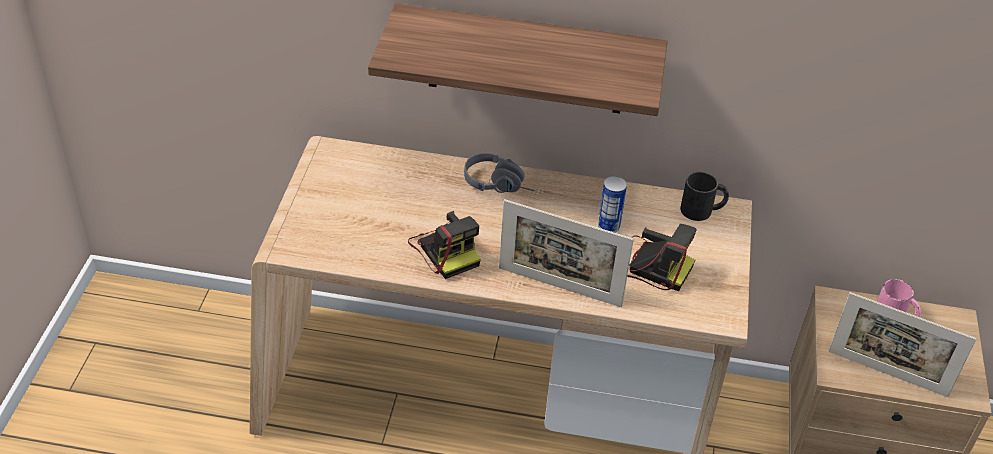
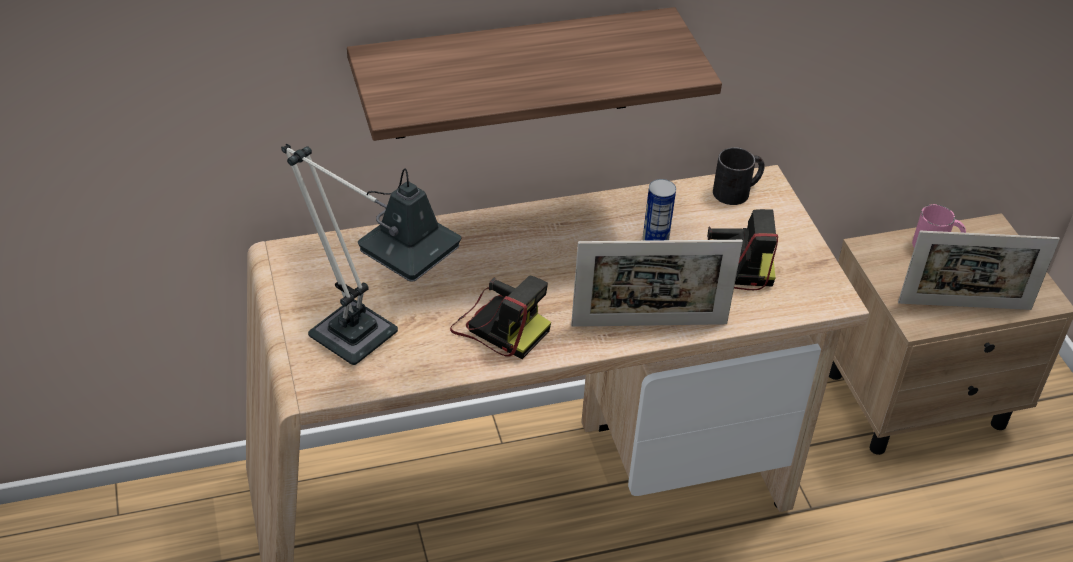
camera: 25 degrees left, 0 degrees up
(343, 231) = (368, 345): none -> table lamp
(500, 184) = (509, 231): grey headphones -> none

